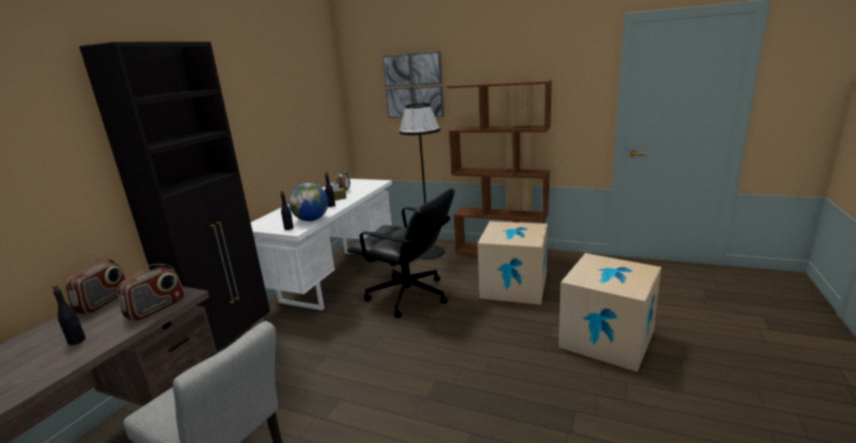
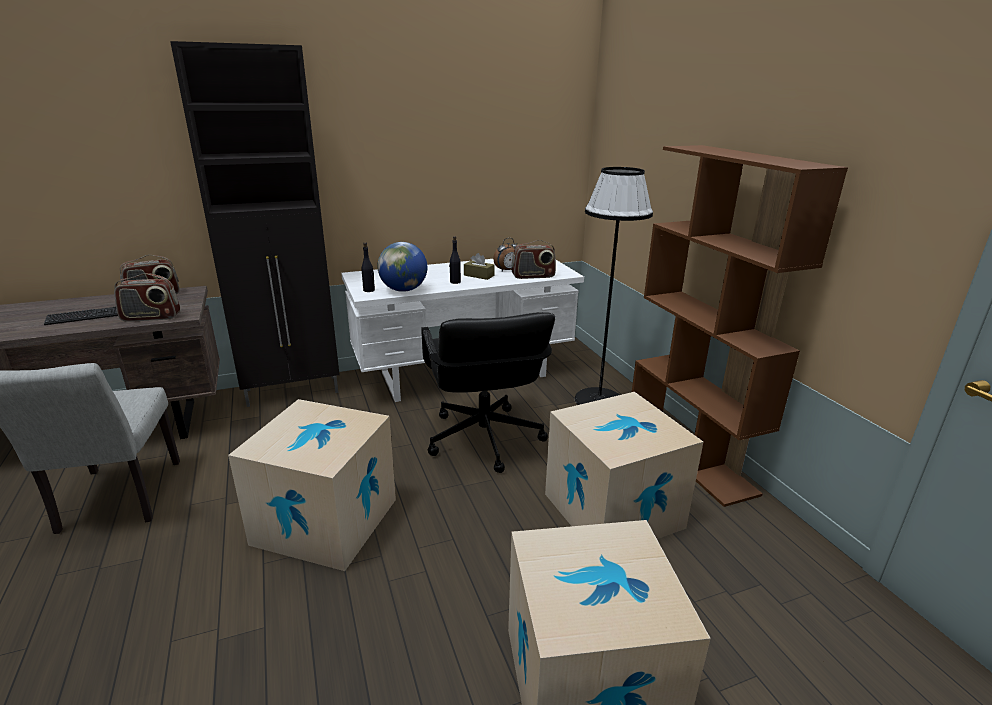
camera: 45 degrees right, 5 degrees up
(77, 341) = (85, 317): black bottle -> keyboard
(366, 188) = (533, 276): none -> radio
(404, 378) = (325, 521): none -> cardboard box
(413, 86) = (659, 138): picture -> none

